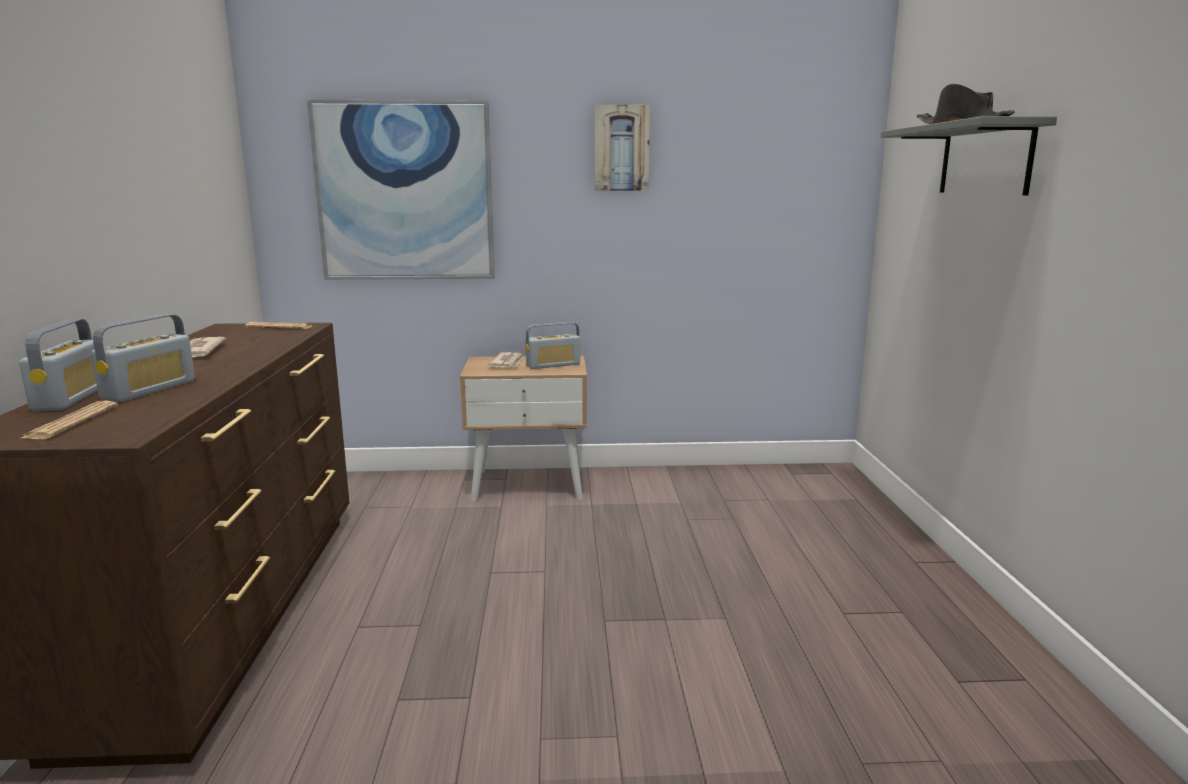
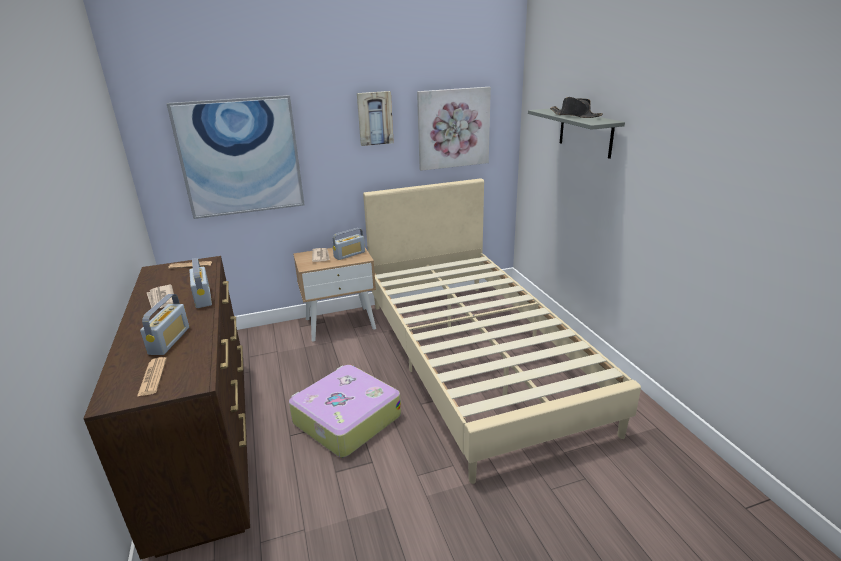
camera: 15 degrees left, 10 degrees up
(71, 398) = (127, 356): radio -> radio (203, 297)
(461, 620) = (345, 419): none -> suitcase
(735, 567) = (474, 358): none -> beige bed
(755, 176) = (453, 128): none -> picture

